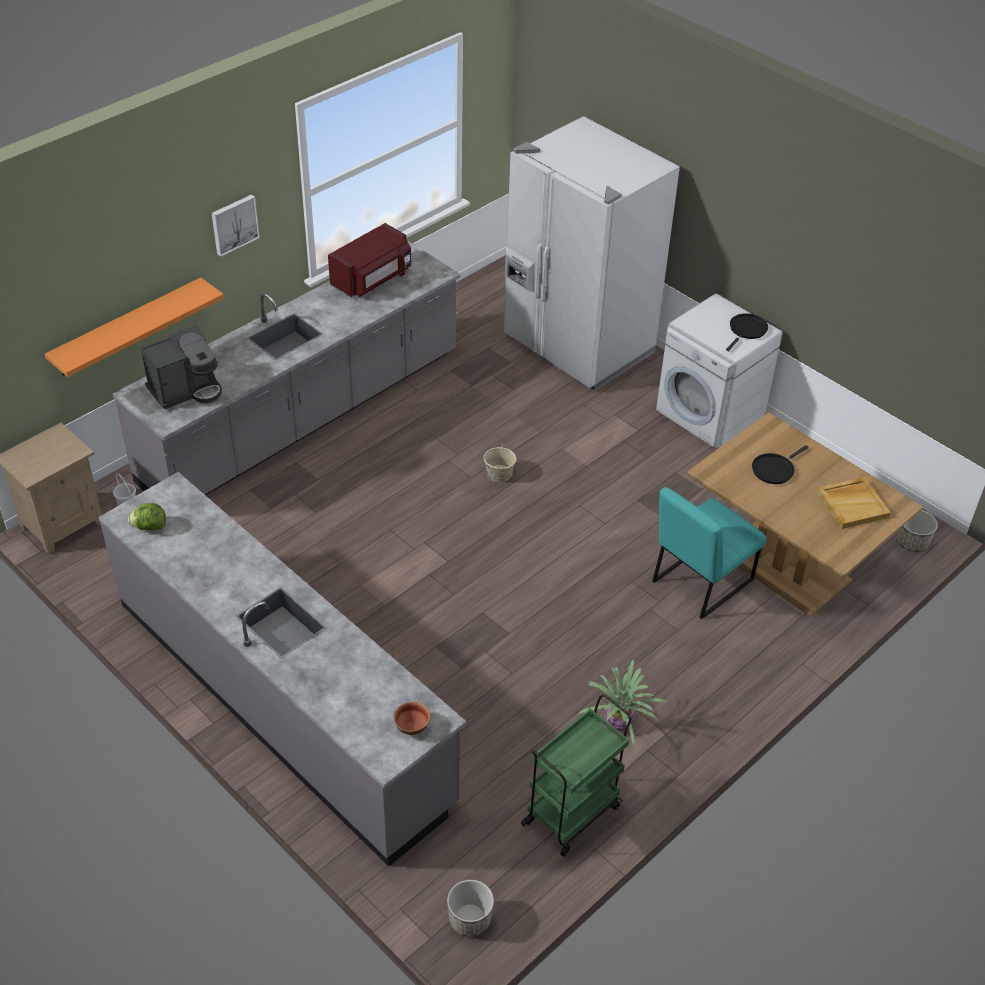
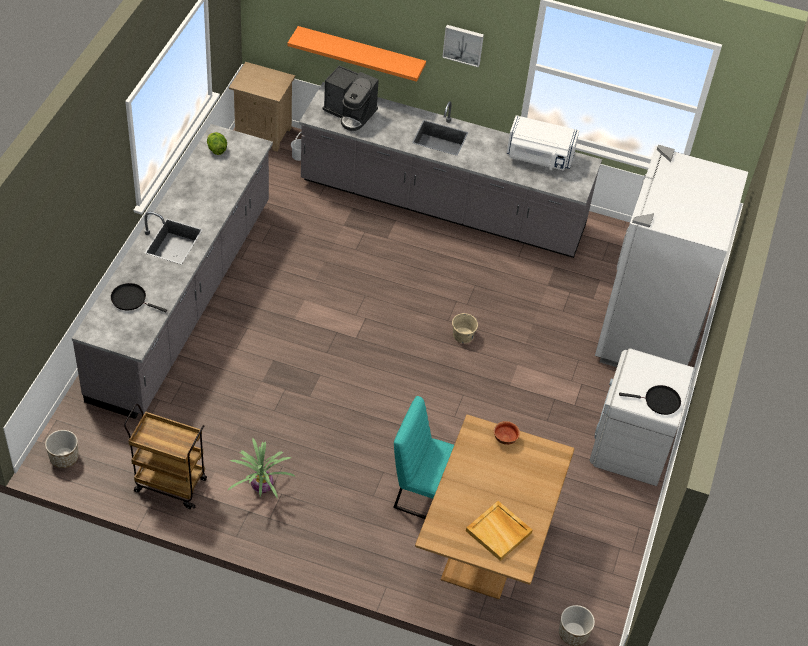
camera: 60 degrees right, 5 degrees up
(372, 279) = (539, 158): red microwave -> white microwave
(411, 726) = (123, 334): bowl -> bowl (505, 438)
(571, 816) = (170, 485): green cart -> brown cart
(774, 469) = (505, 469): black frying pan -> black frying pan (131, 299)

